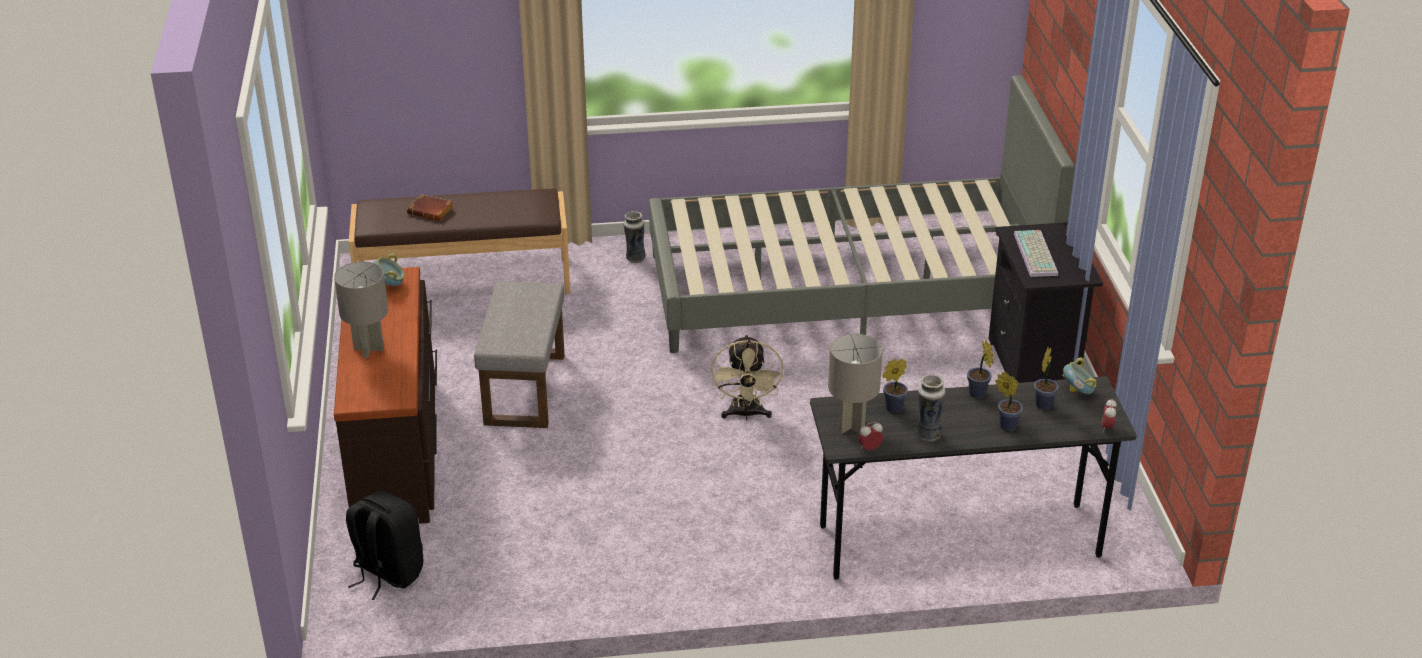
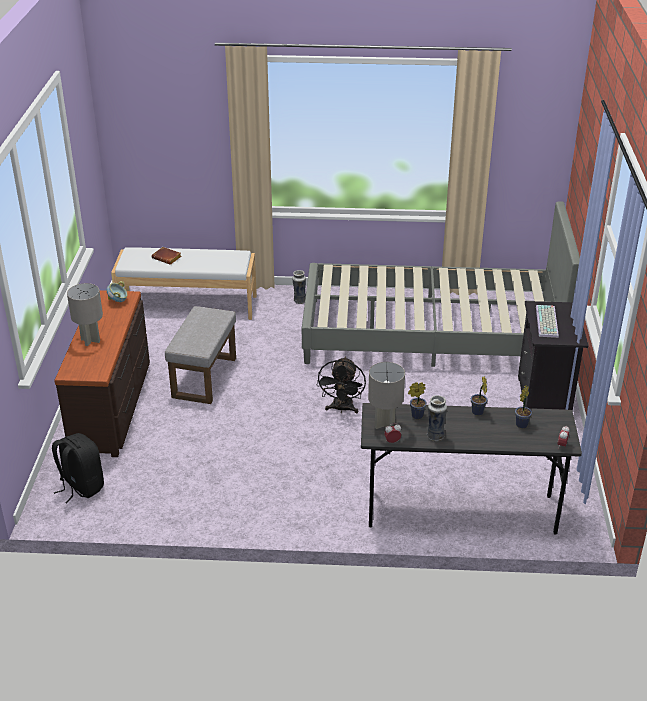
camera: 10 degrees right, 0 degrees up
(464, 281) = (187, 305): brown bench -> white bench
(746, 414) = (342, 409): beige fan -> black fan
(1006, 425) = (491, 436): potted plant -> none
(1077, 392) = (548, 419): bowl -> none

